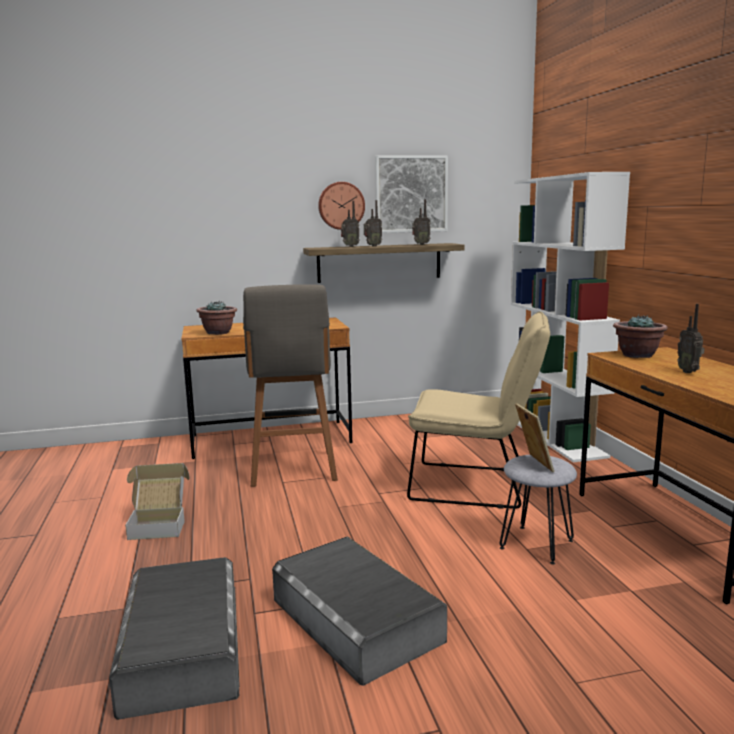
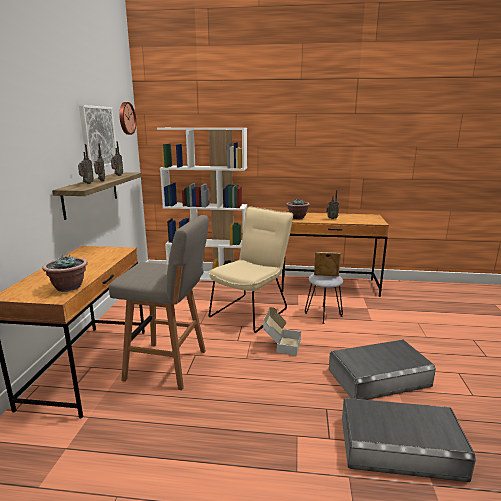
camera: 70 degrees left, 5 degrees up
(159, 524) = (217, 450): cardboard box -> cardboard box (281, 344)
(341, 205) = (67, 148): wall clock -> wall clock (126, 118)

